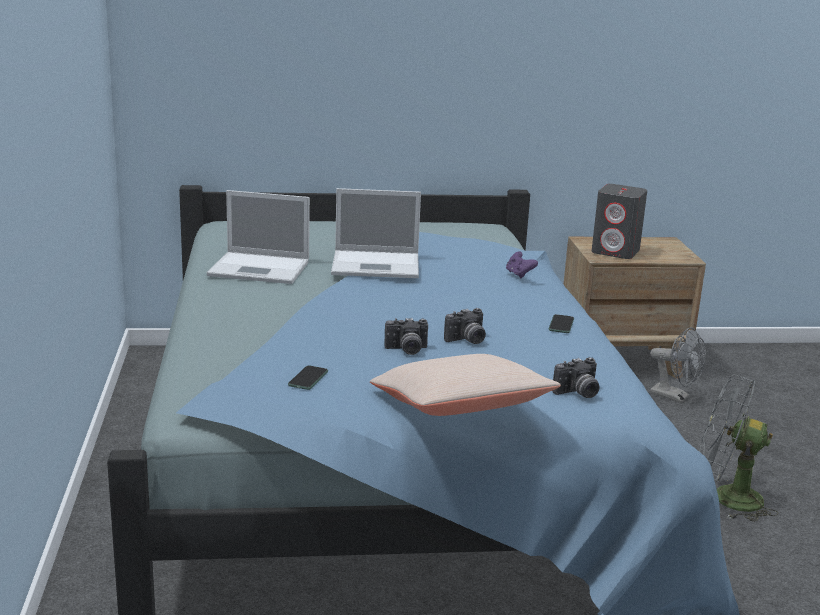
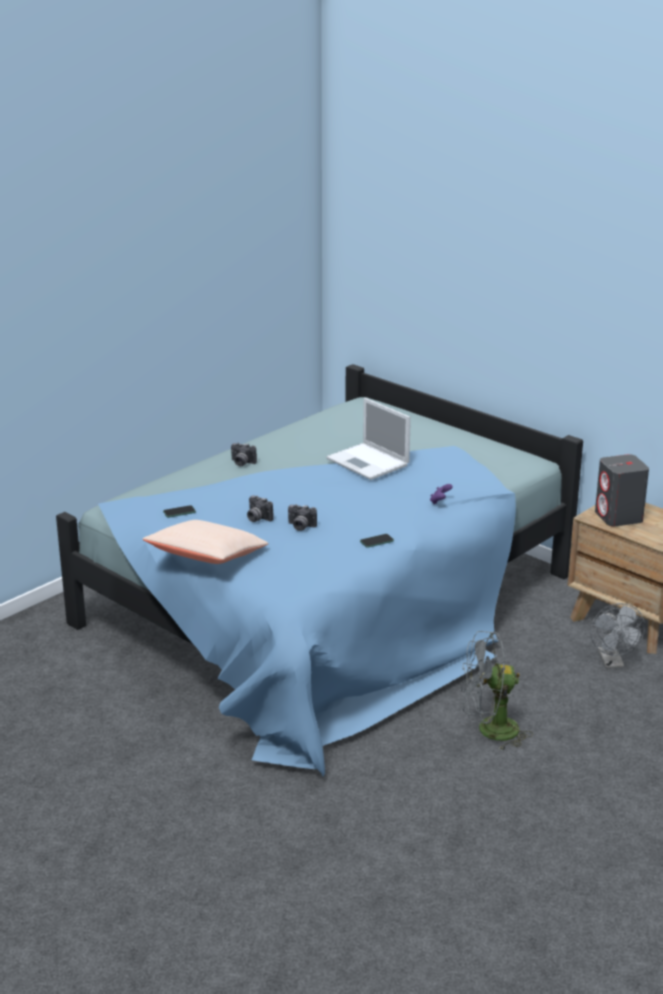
camera: 50 degrees right, 5 degrees up
(261, 269) = (307, 441): laptop -> none
(578, 393) = (282, 578): camera -> camera (241, 463)
(726, 498) = (489, 731): grey fan -> grey fan turned 75 degrees counterclockwise

